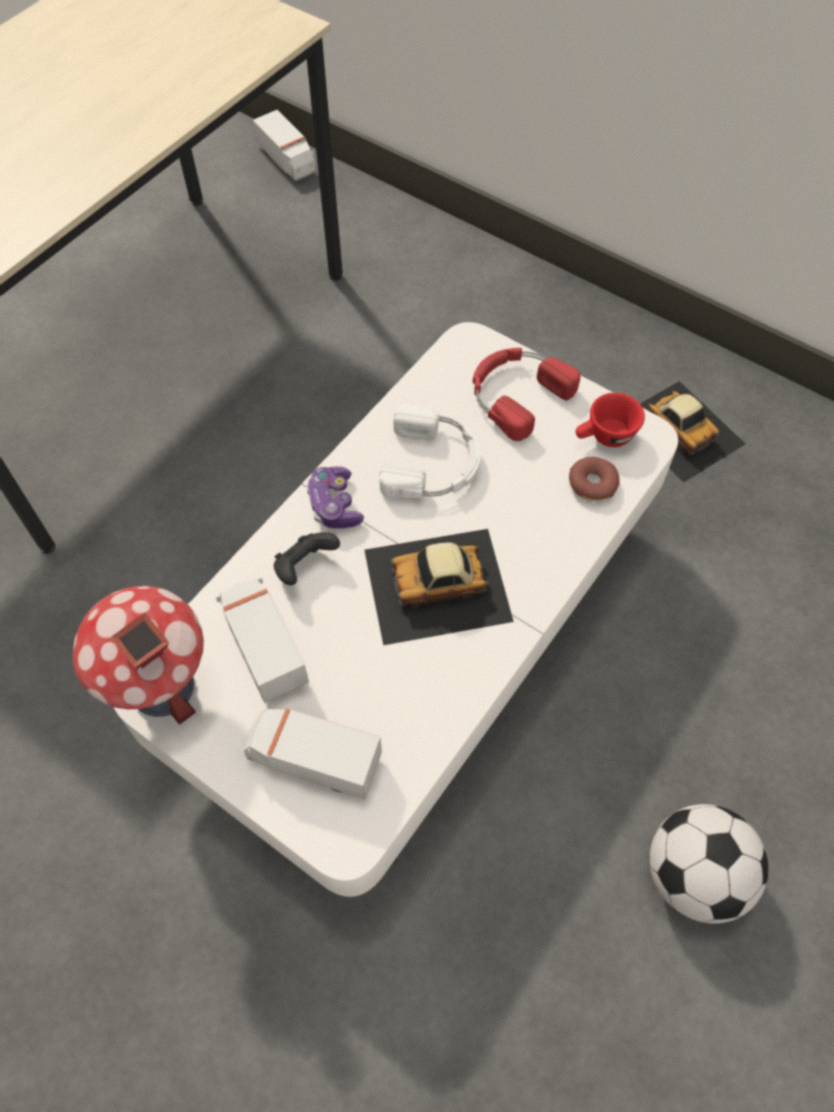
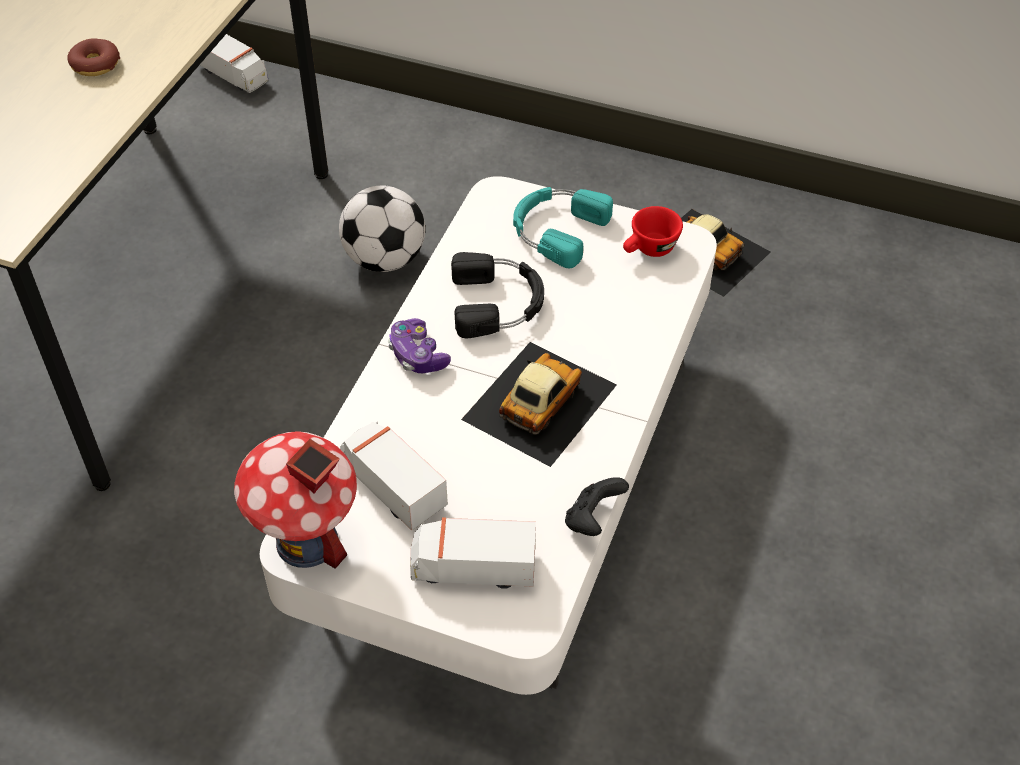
camera: 15 degrees left, 10 degrees down
(305, 567) = (408, 413): black game controller -> black game controller (592, 519)
(433, 464) = (498, 302): white headphones -> black headphones
(438, 585) = (538, 402): toy car -> toy car turned 150 degrees clockwise
(516, 394) = (556, 229): red headphones -> turquoise headphones
(592, 484) = (650, 291): donut -> donut (95, 65)
(693, 875) = (837, 628): football -> football (385, 259)

